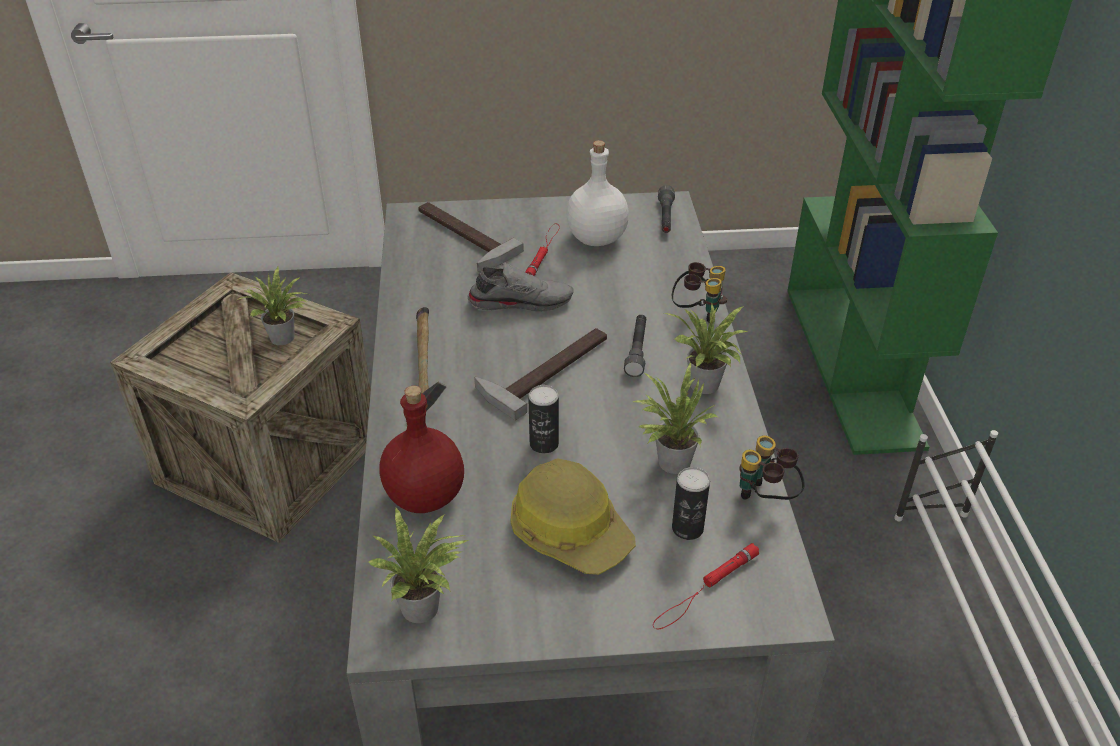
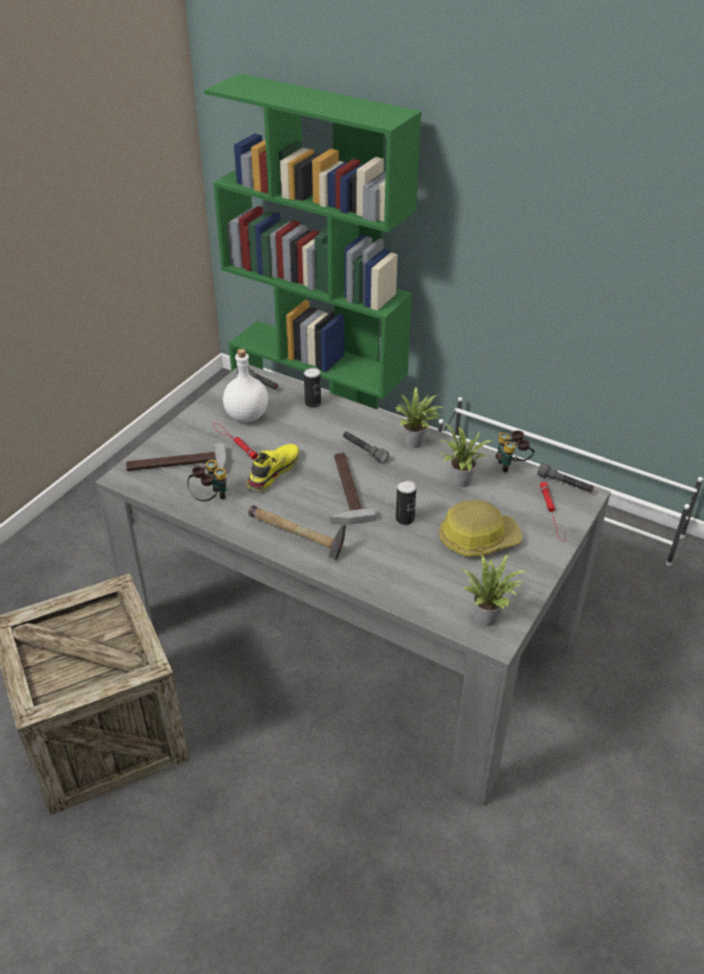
camera: 55 degrees left, 0 degrees up
(284, 339) = (99, 622): potted plant -> none
(426, 496) = (404, 581): red bottle -> none
(521, 301) = (272, 471): grey shoe -> yellow shoe
(687, 528) = (509, 499): can -> can (313, 403)
(697, 313) = (355, 415): binoculars -> binoculars (210, 498)
(788, 575) = (564, 484): none -> grey flashlight

